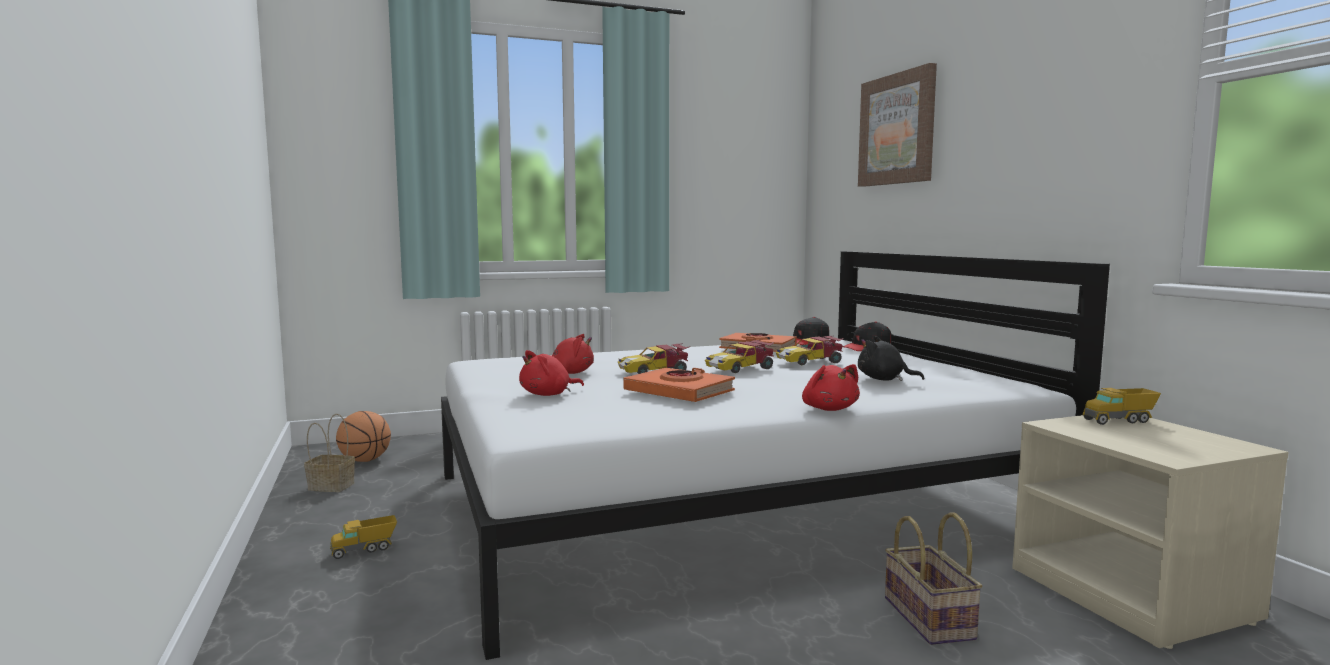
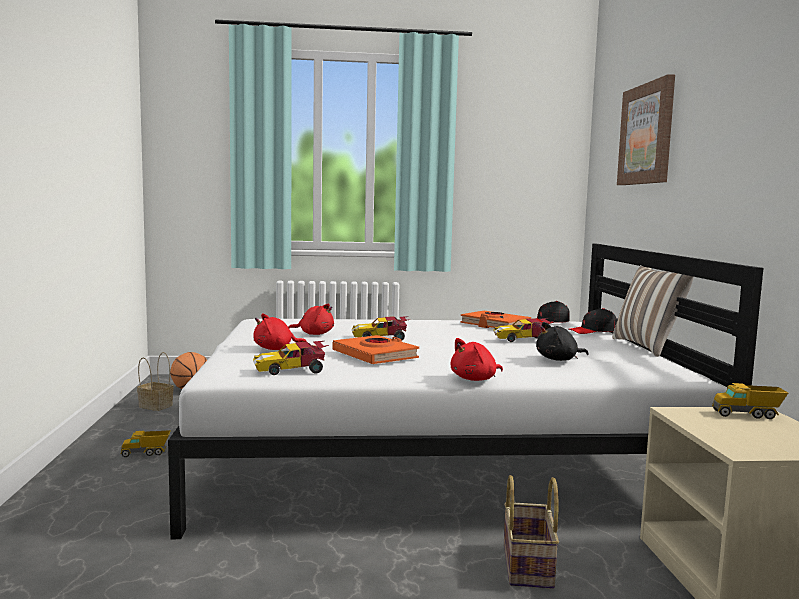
camera: 15 degrees right, 0 degrees up
(741, 368) = (452, 341): toy car -> toy car (291, 370)
(829, 409) = (475, 379): red plush toy -> red plush toy turned 60 degrees clockwise
(884, 379) = (559, 359): black plush toy -> black plush toy turned 60 degrees counterclockwise
(942, 359) = (648, 347): none -> pillow

